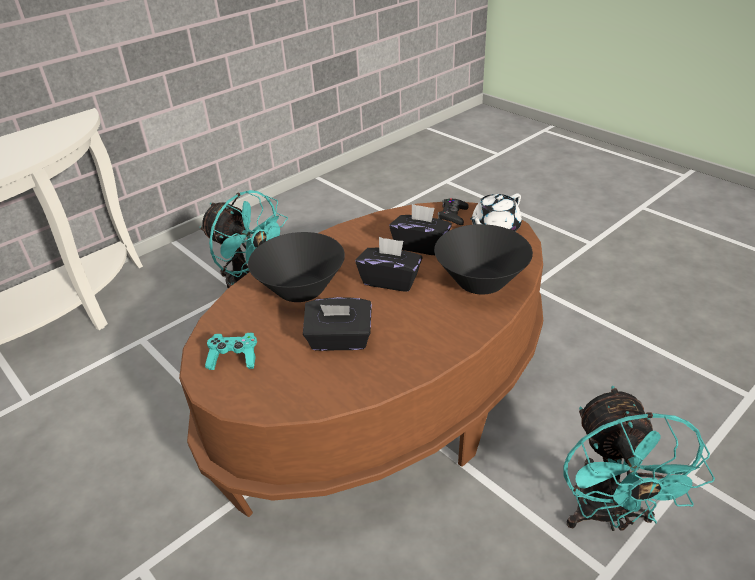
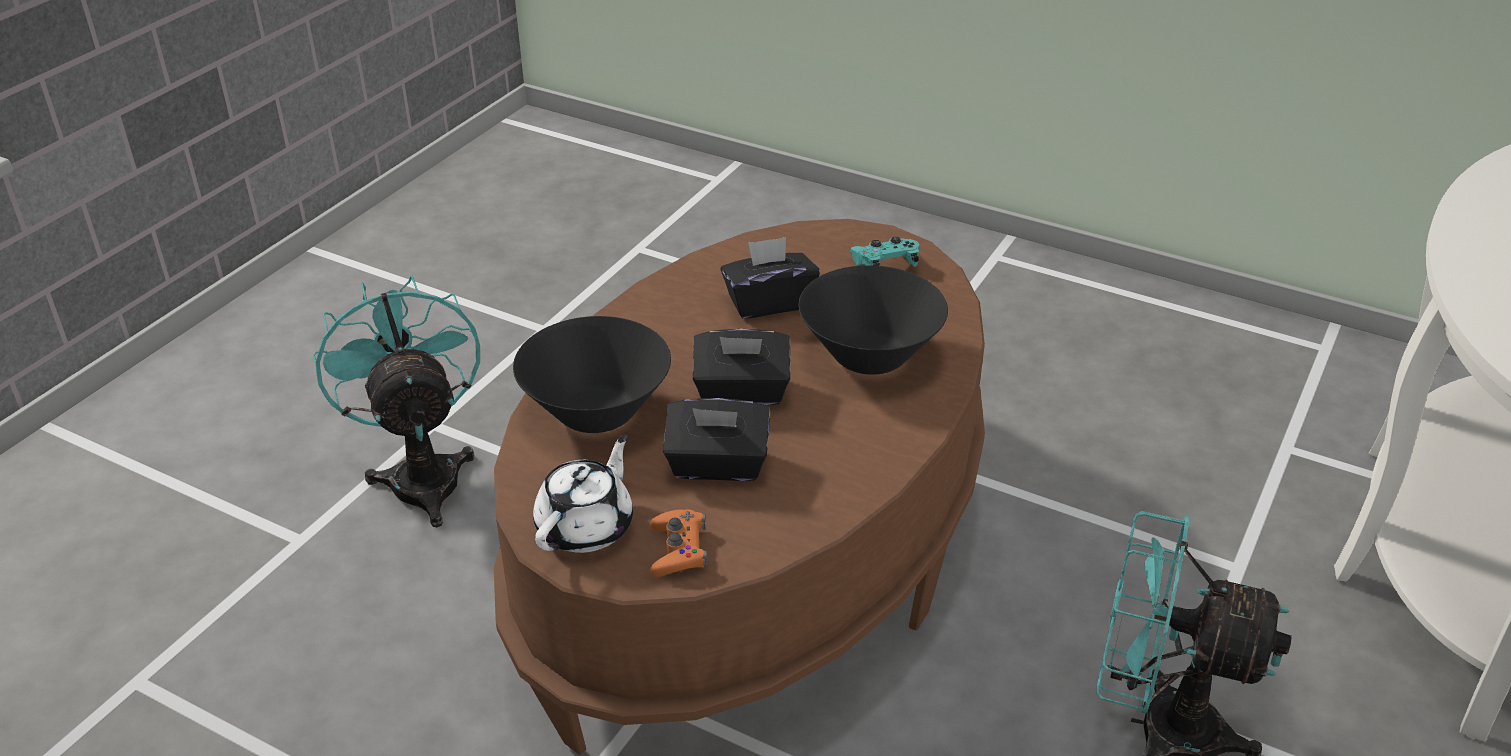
camera: 160 degrees right, 0 degrees up
(453, 215) = (678, 550): black game controller -> orange game controller

